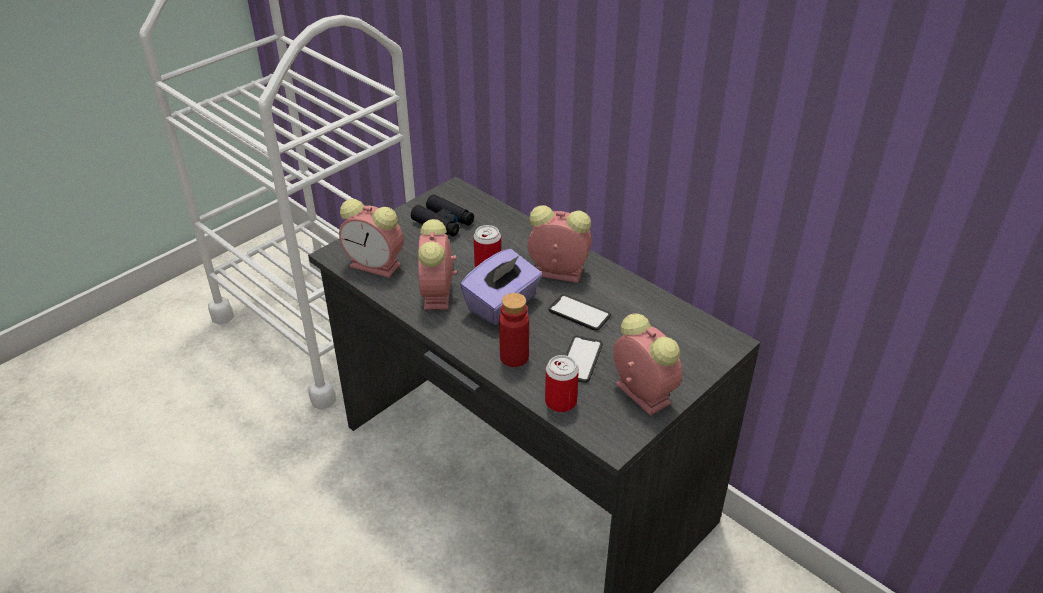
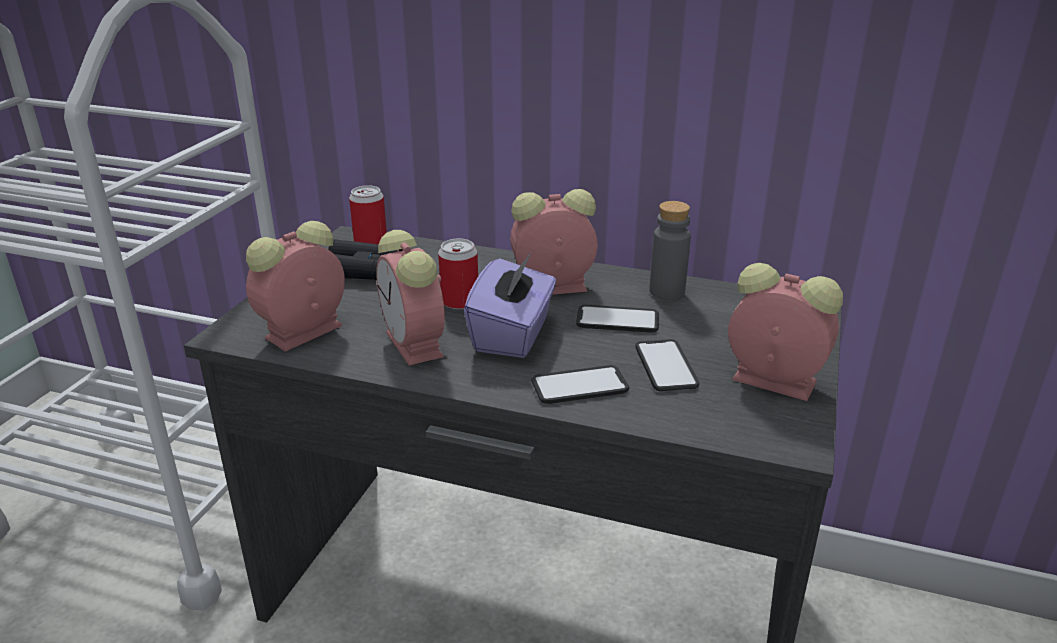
camera: 25 degrees left, 10 degrees down
(377, 265) = (302, 333): alarm clock -> alarm clock turned 135 degrees clockwise
(514, 357) = (579, 386): red bottle -> phone
(560, 402) = (686, 418): can -> can (370, 241)
(634, 298) = (667, 291): none -> grey bottle

